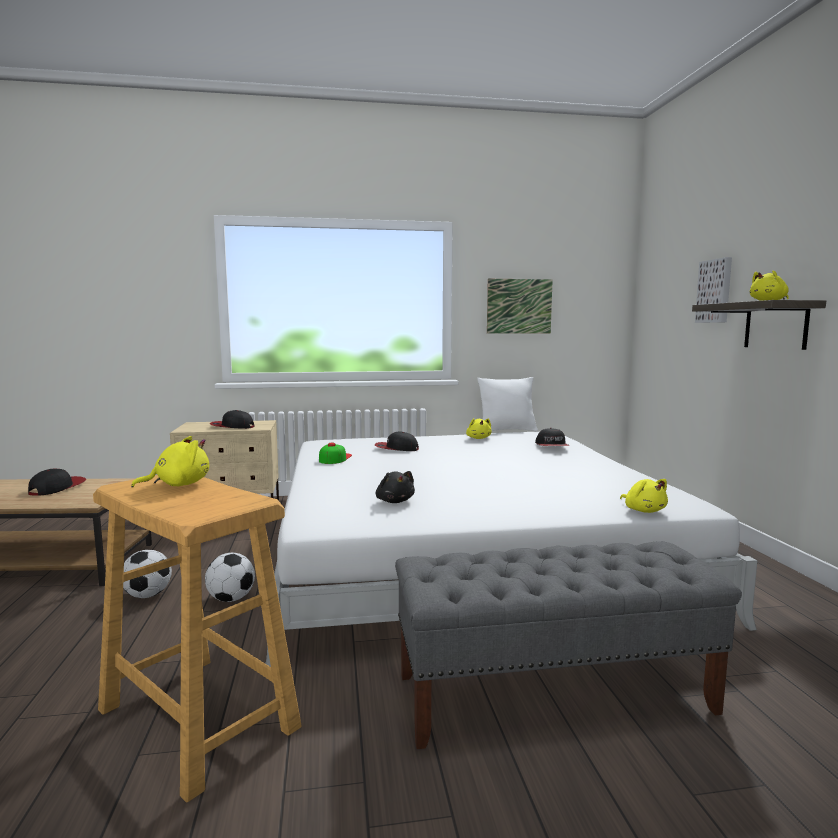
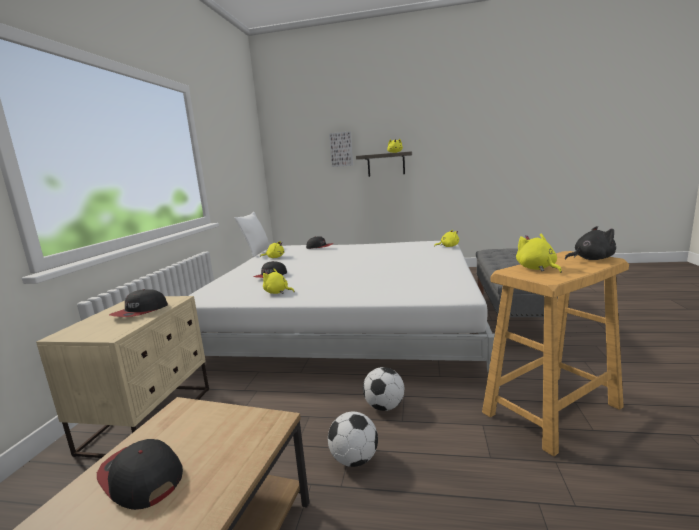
camera: 70 degrees left, 5 degrees up
(335, 458) = (277, 292): cap -> yellow plush toy
(395, 501) = (415, 279): black plush toy -> black plush toy (591, 259)
(519, 306) = (228, 160): picture -> none

